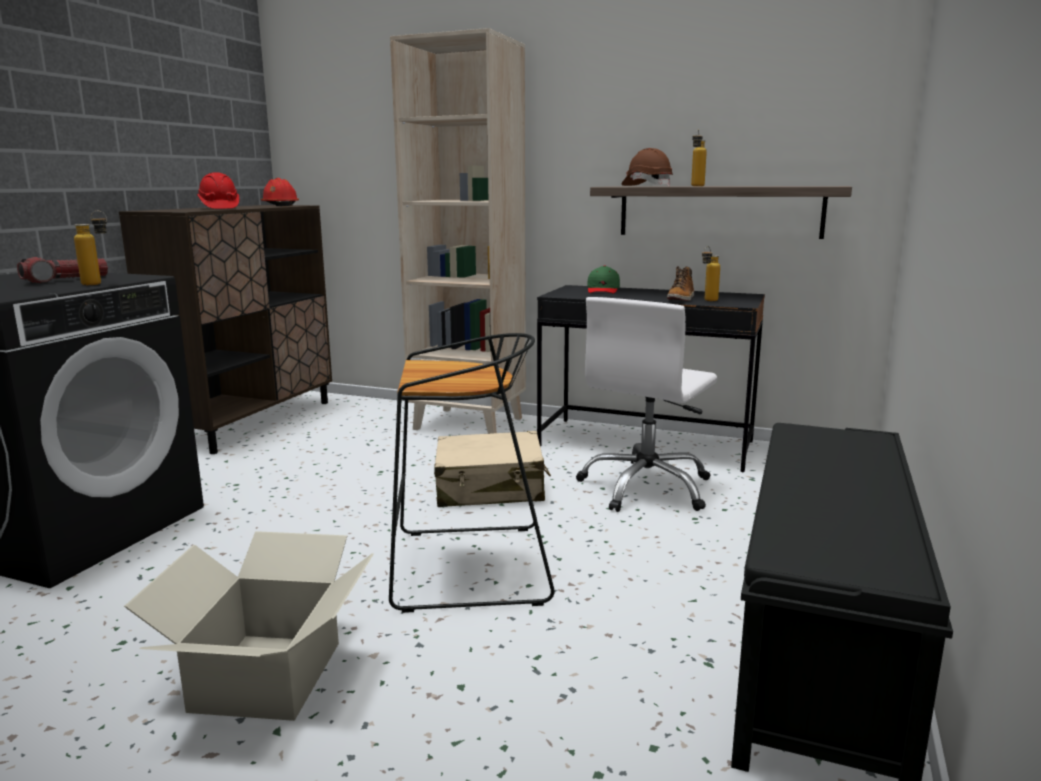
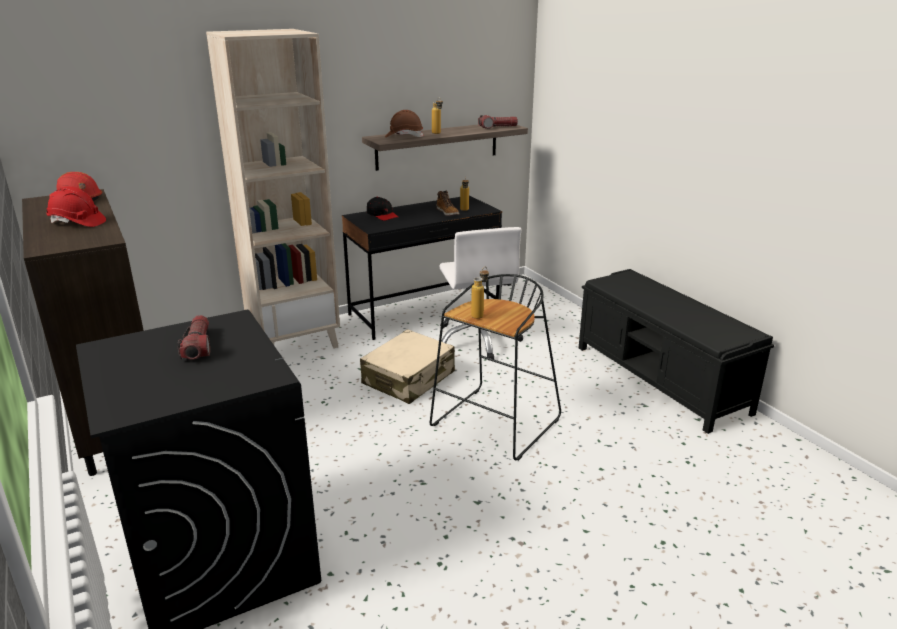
camera: 50 degrees left, 10 degrees up
(99, 284) = (255, 338): bottle -> bottle (480, 314)
(269, 675) = (534, 520): cardboard box -> none
(603, 290) = (382, 215): green cap -> black cap
(805, 186) = (497, 127): none -> flashlight

